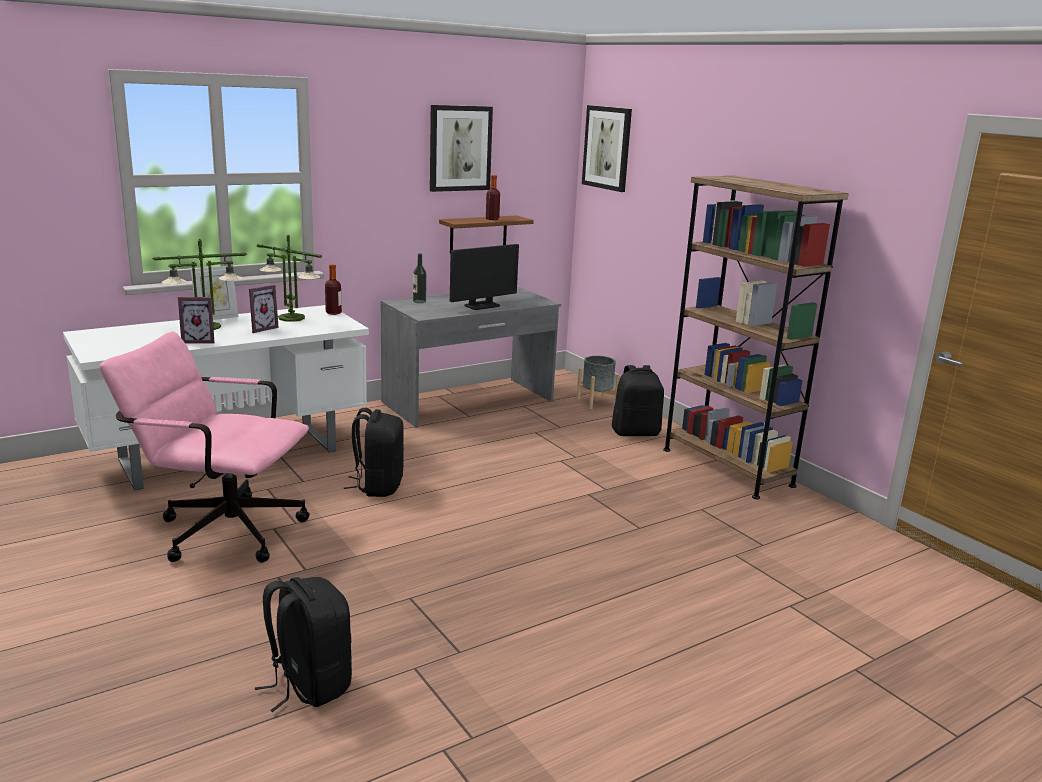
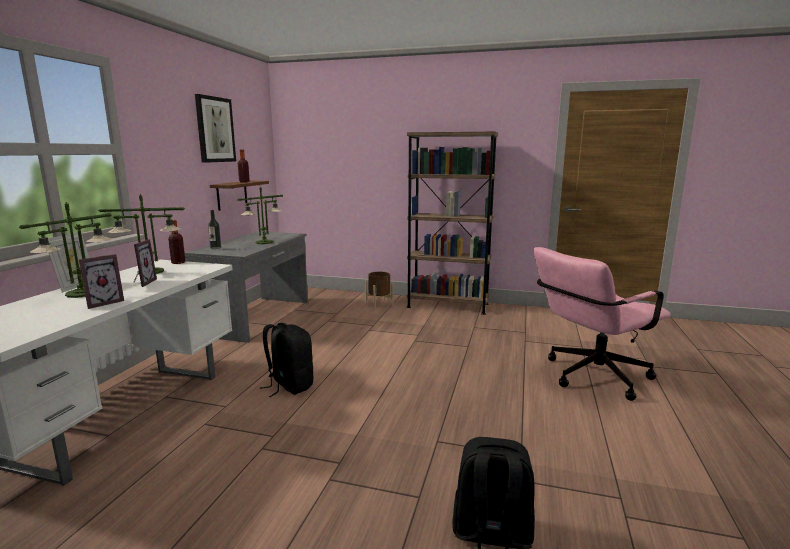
camera: 40 degrees left, 5 degrees down
(220, 529) = (215, 472): pink office chair -> pink office chair (590, 377)
(482, 306) = (264, 242): monitor -> table lamp
(596, 402) = (332, 296): grey planter -> none
(607, 148) = (300, 130): picture -> none
(636, 432) = (379, 304): black backpack -> brown planter

